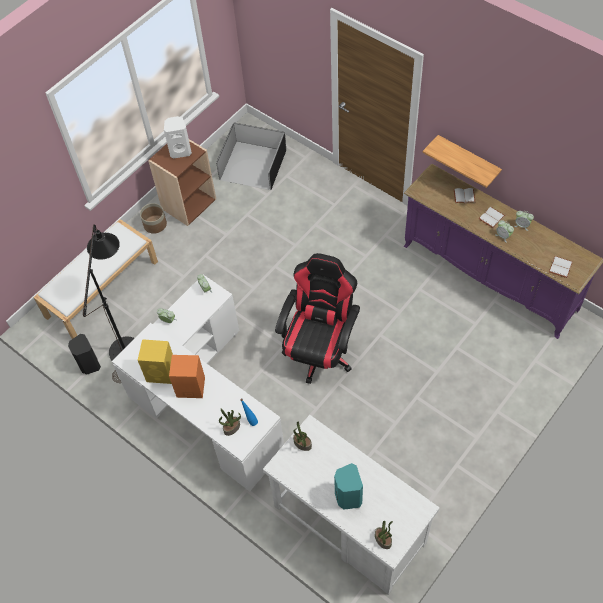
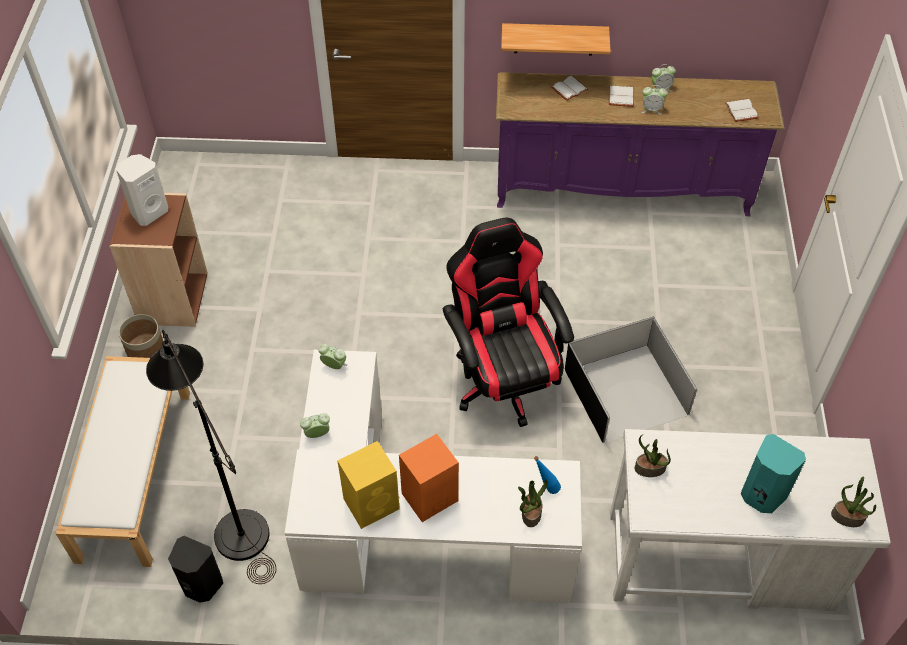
camera: 40 degrees left, 5 degrees down
(252, 164) = (222, 209): black storage box -> black storage box (624, 392)

